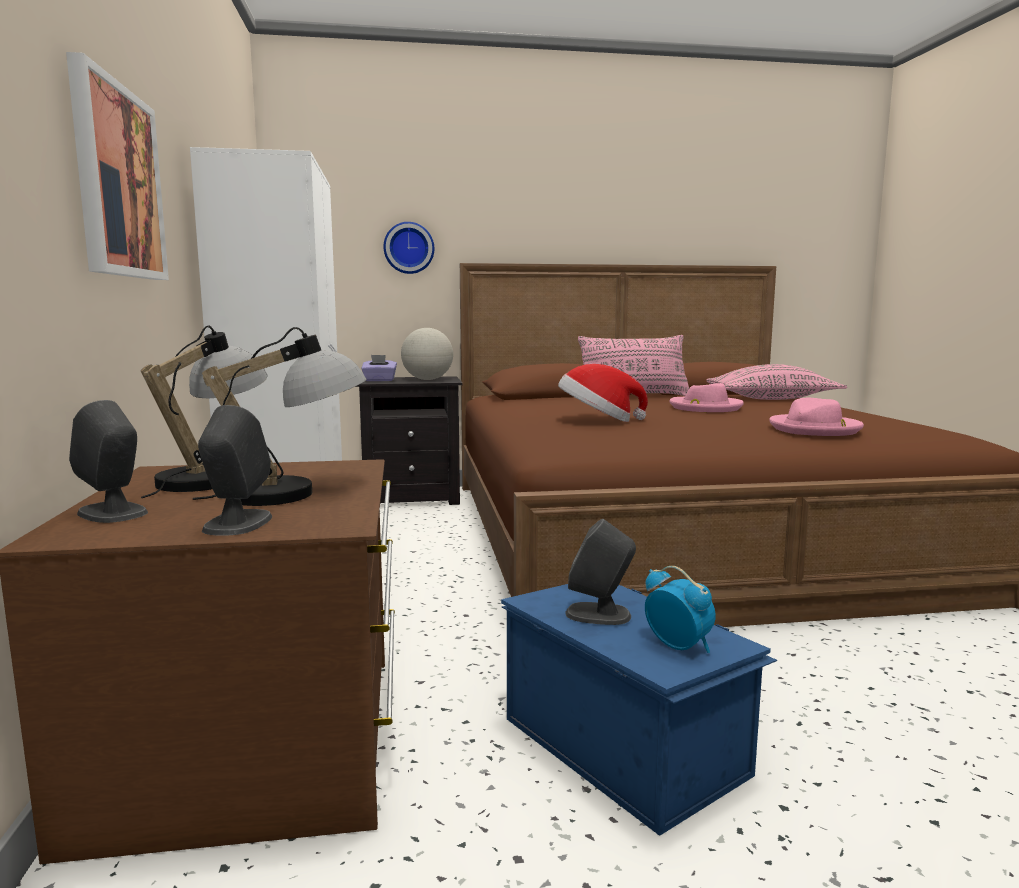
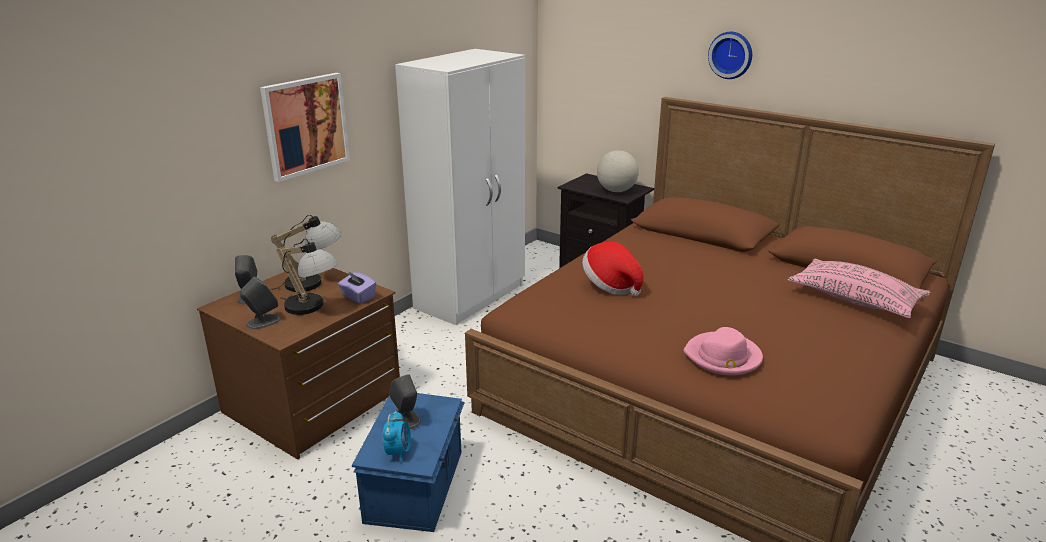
camera: 45 degrees right, 15 degrees up
(379, 380) = (584, 184): purple tissue box -> purple tissue box (358, 297)
(409, 248) = (631, 77): wall clock -> wall clock (731, 55)
(634, 397) = (739, 257): pink pillow -> none
(705, 408) = (740, 294): pink hat -> none

